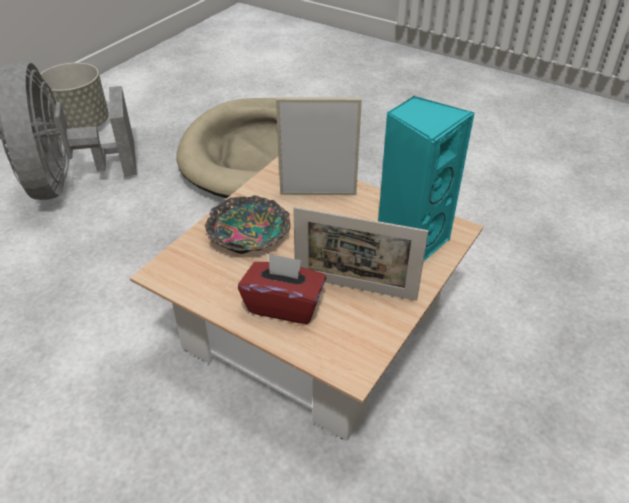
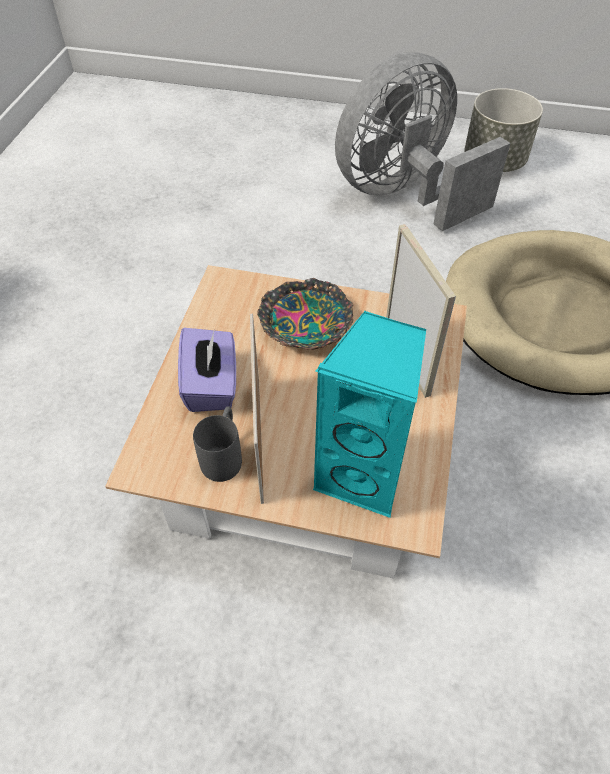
camera: 70 degrees right, 10 degrees up
(284, 305) = (211, 385): red tissue box -> purple tissue box
(362, 312) = (224, 455): none -> grey mug

